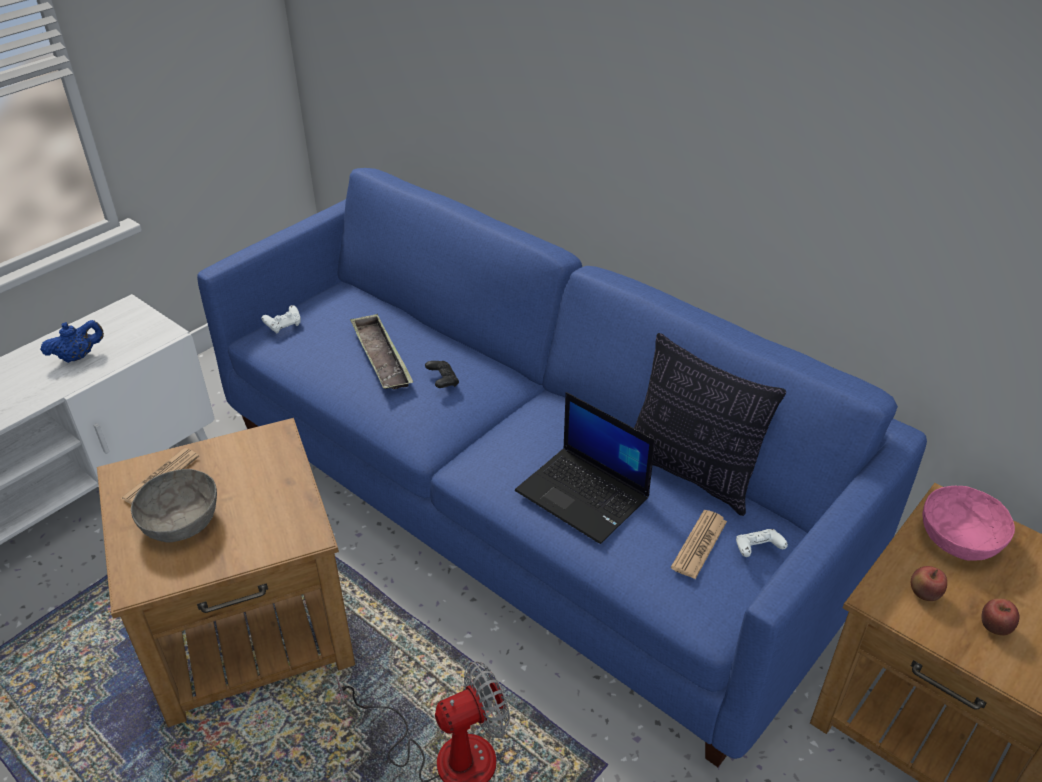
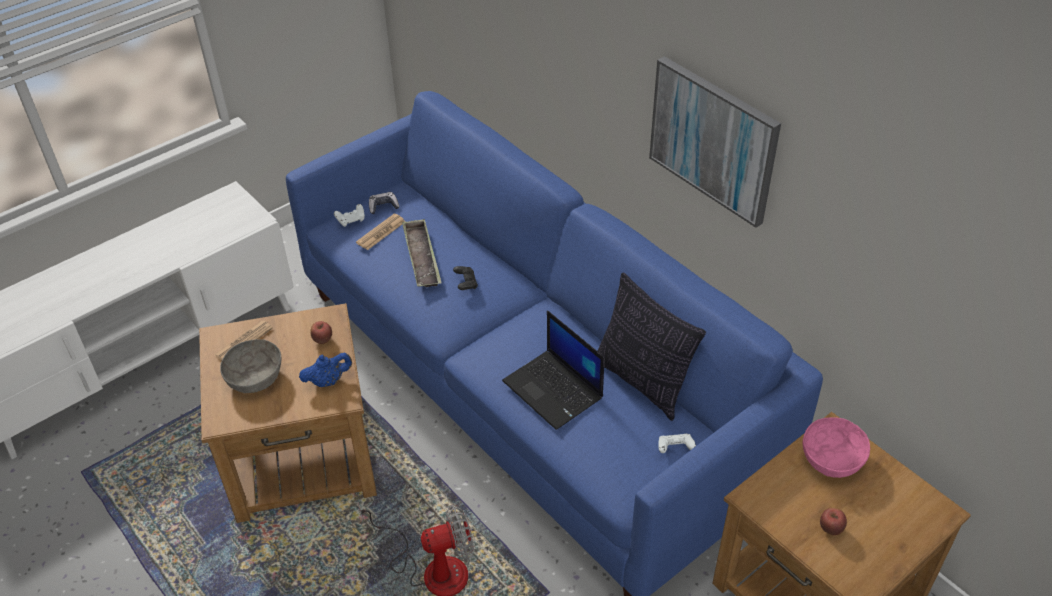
camera: 10 degrees right, 5 degrees up
(78, 357) = (191, 234): blue teapot -> blue teapot (328, 381)
(322, 307) = (383, 206): none -> game controller
(699, 544) = (631, 439): newspaper -> newspaper (381, 232)
(762, 150) = (713, 140): none -> picture
(923, 595) = (786, 498): apple -> apple (322, 340)

